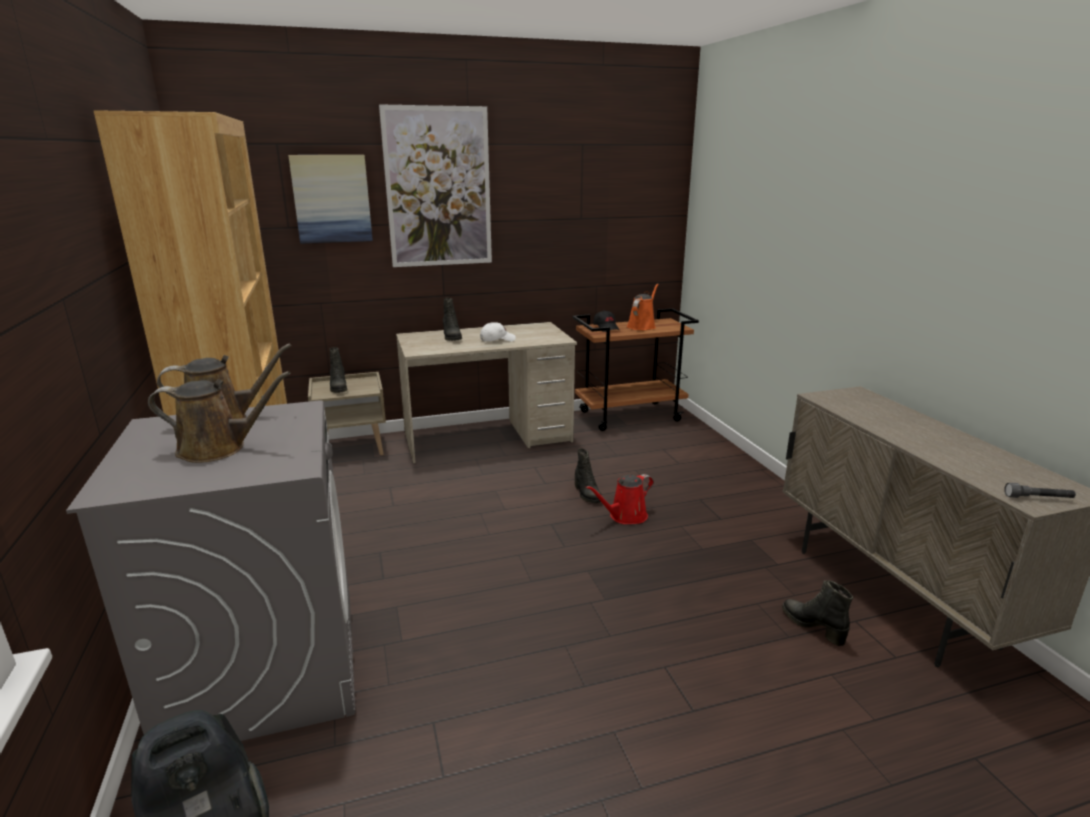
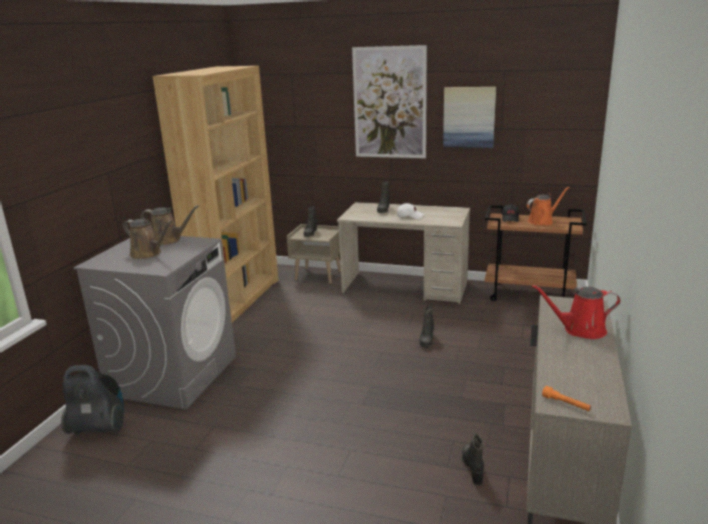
camera: 35 degrees right, 0 degrees up
(332, 199) = (320, 109): picture -> picture (469, 117)
(625, 516) = (434, 362): red watering can -> red watering can (580, 330)
(1038, 498) = (566, 404): grey flashlight -> orange flashlight

